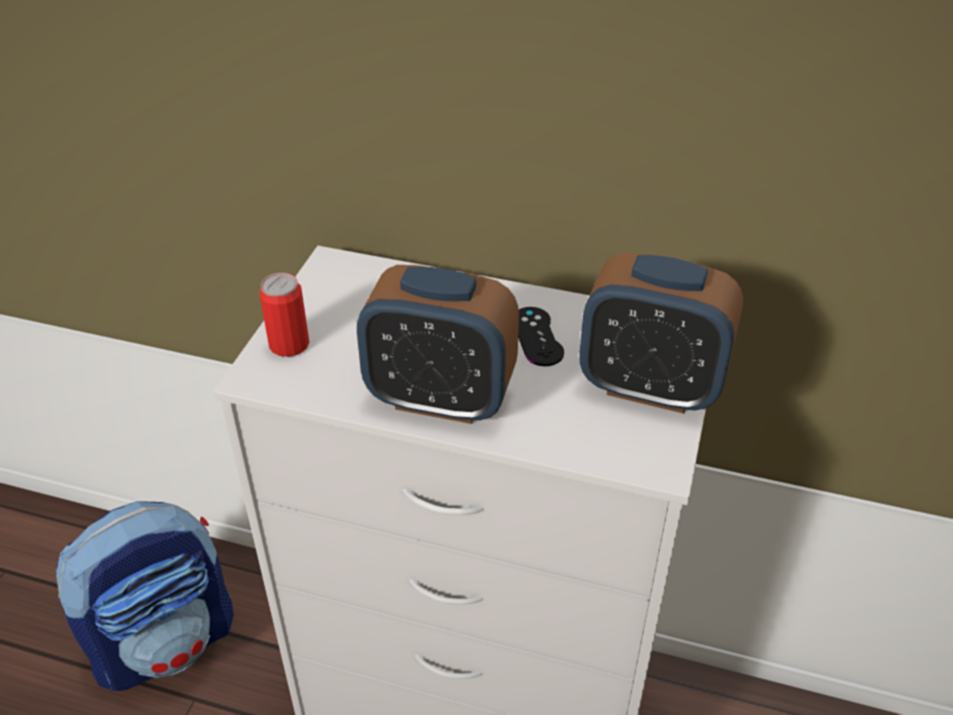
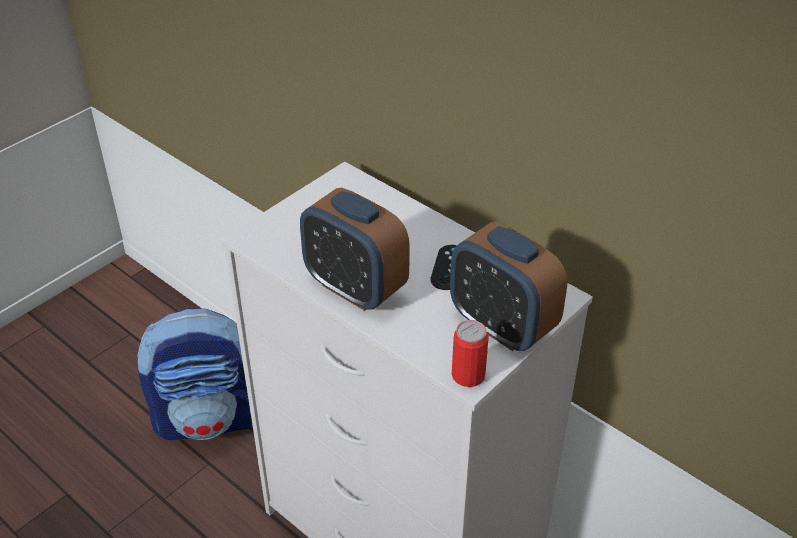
camera: 25 degrees right, 0 degrees up
(289, 344) = (283, 223): can -> can (468, 375)

